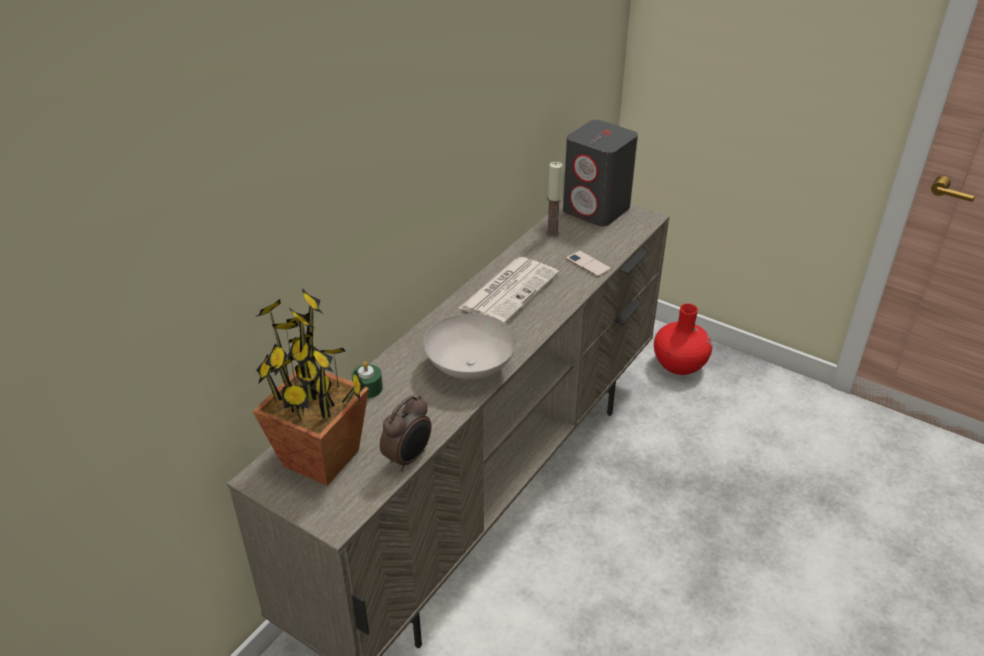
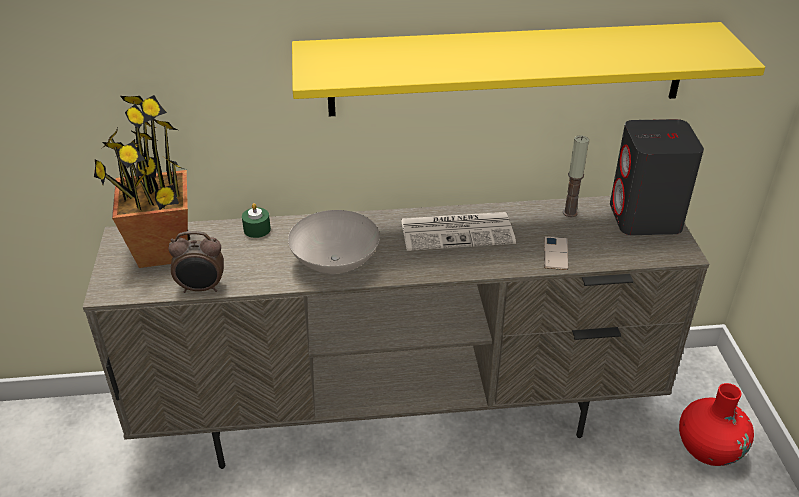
camera: 50 degrees right, 0 degrees up
(491, 130) = (507, 69): none -> yellow shelf

